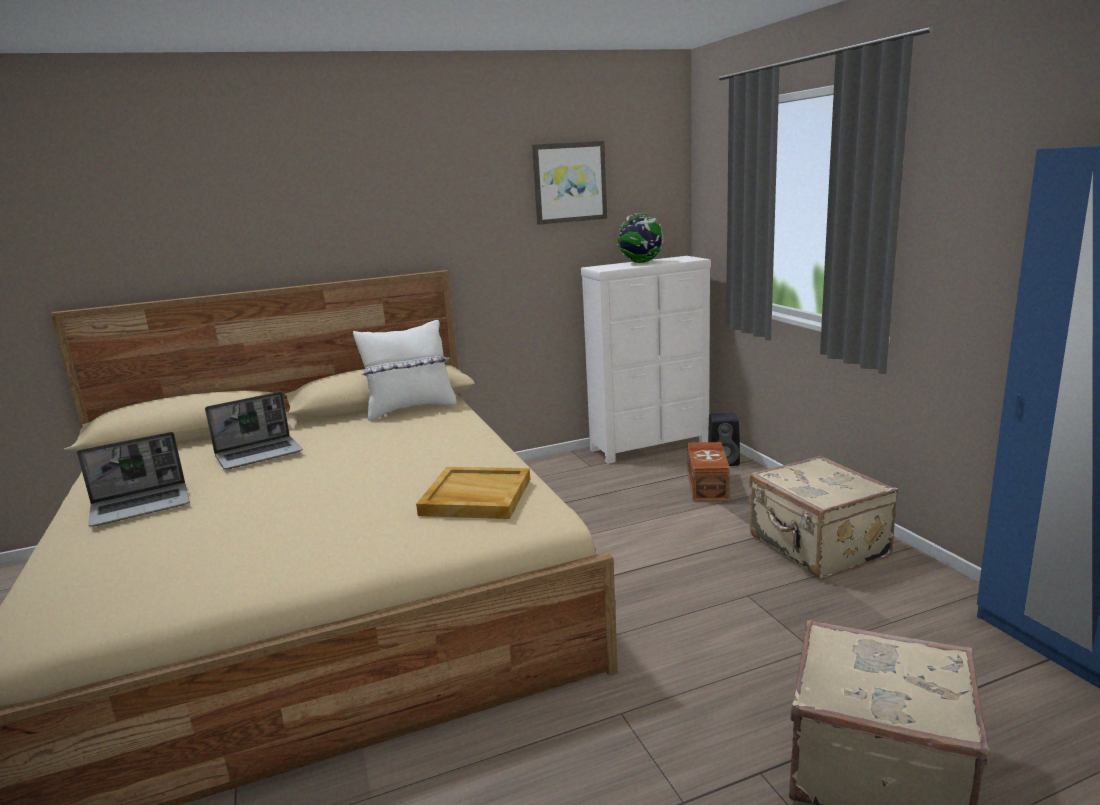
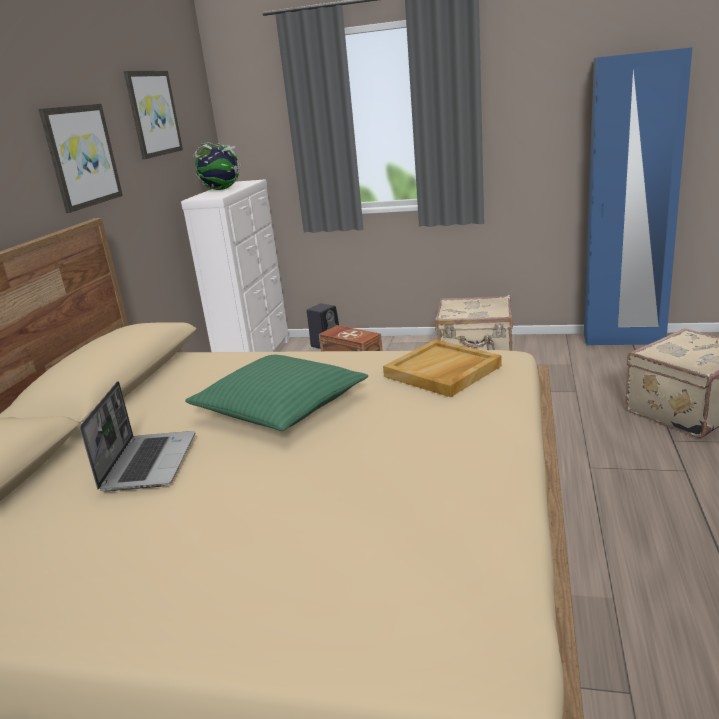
camera: 55 degrees left, 5 degrees up
(142, 506) = (191, 554): laptop -> none
(366, 461) = (280, 407): none -> green pillow
(410, 409) = (167, 372): white pillow -> none
(449, 218) = (81, 156): none -> picture

